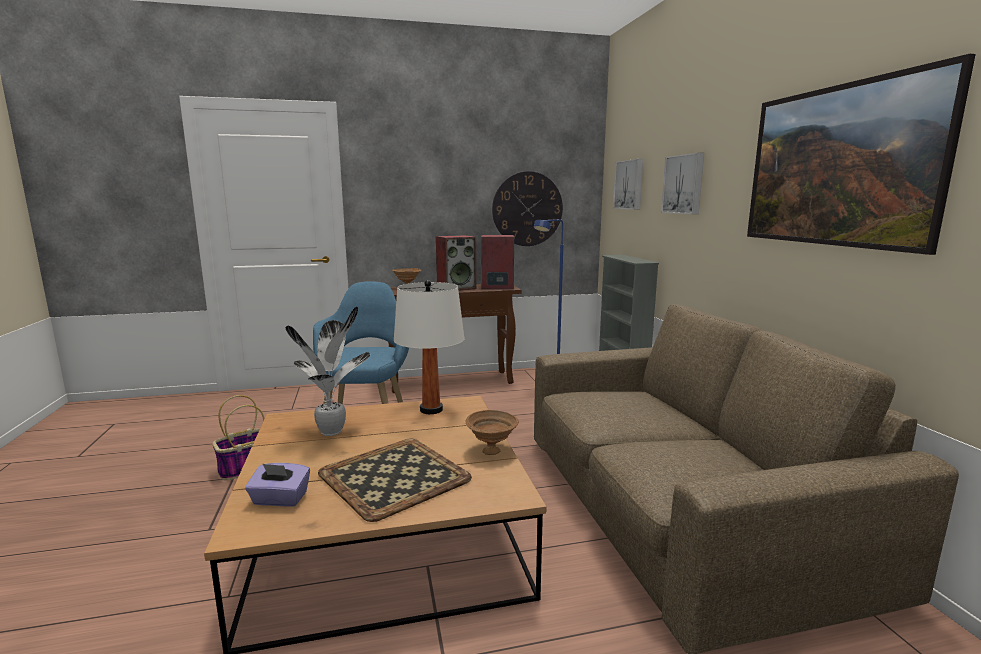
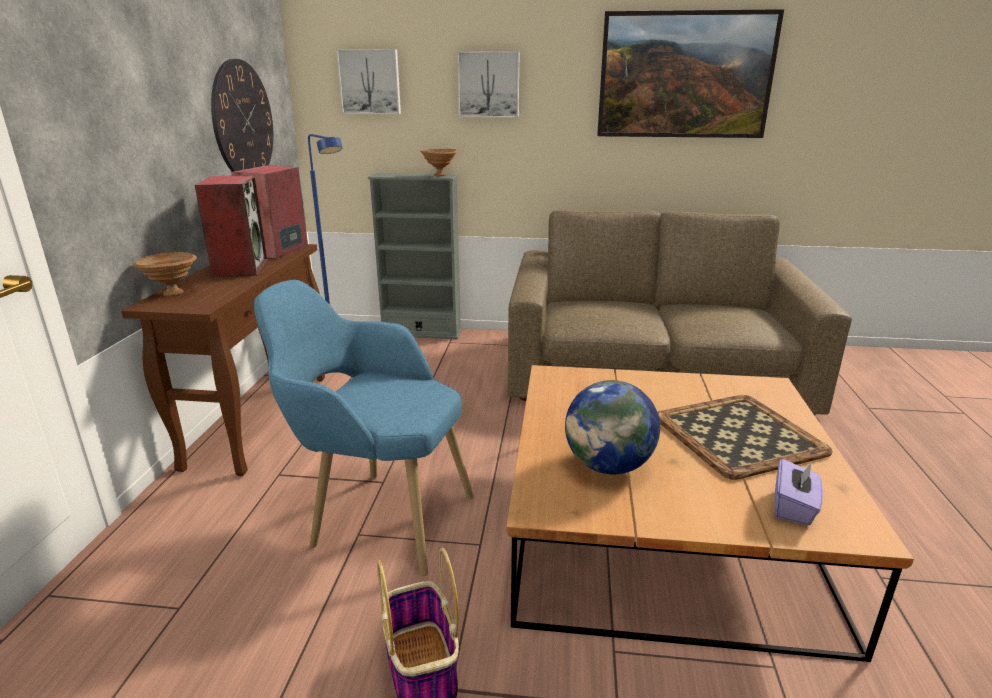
camera: 70 degrees left, 10 degrees up
(333, 432) = (608, 466): potted plant -> globe
(431, 409) = (563, 396): white table lamp -> none
(492, 451) = (685, 381): brown bowl -> brown bowl (439, 175)

